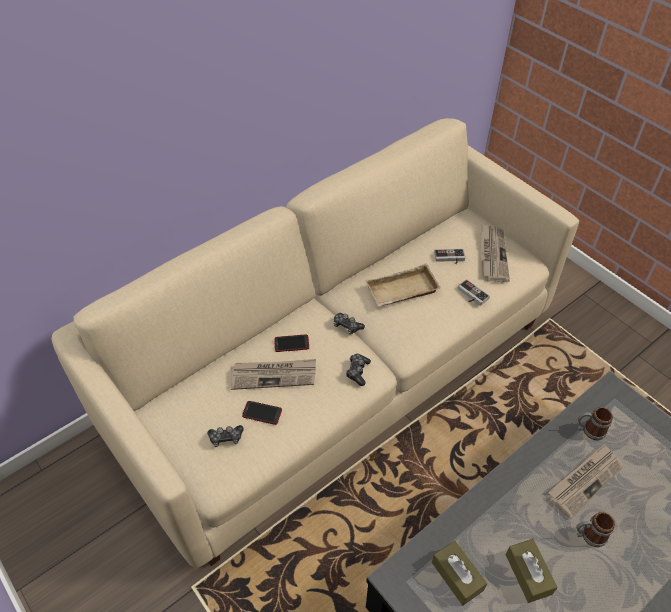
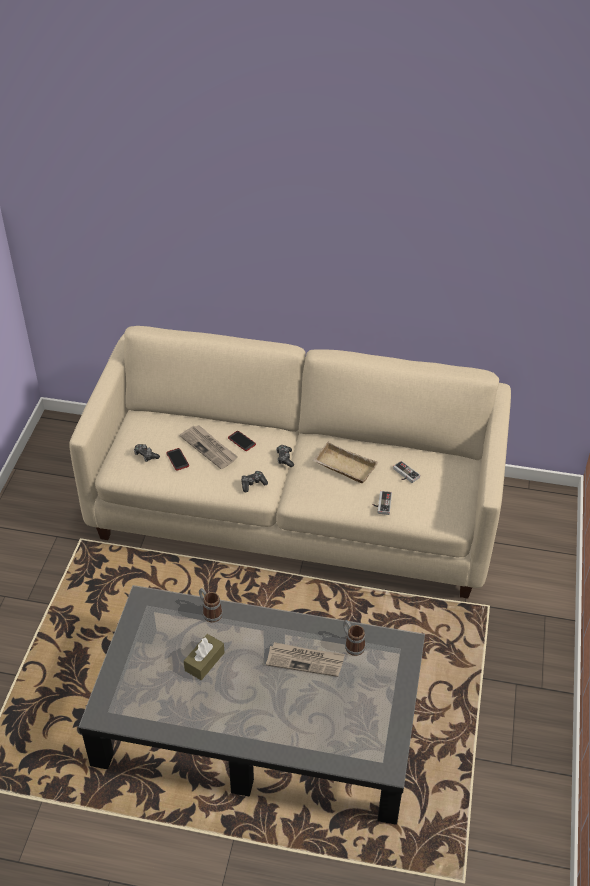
camera: 50 degrees right, 5 degrees down
(457, 576) = (171, 626): brown tissue box -> none
(492, 254) = (437, 495): newspaper -> none
(588, 535) = (263, 681): mug -> mug (209, 612)

